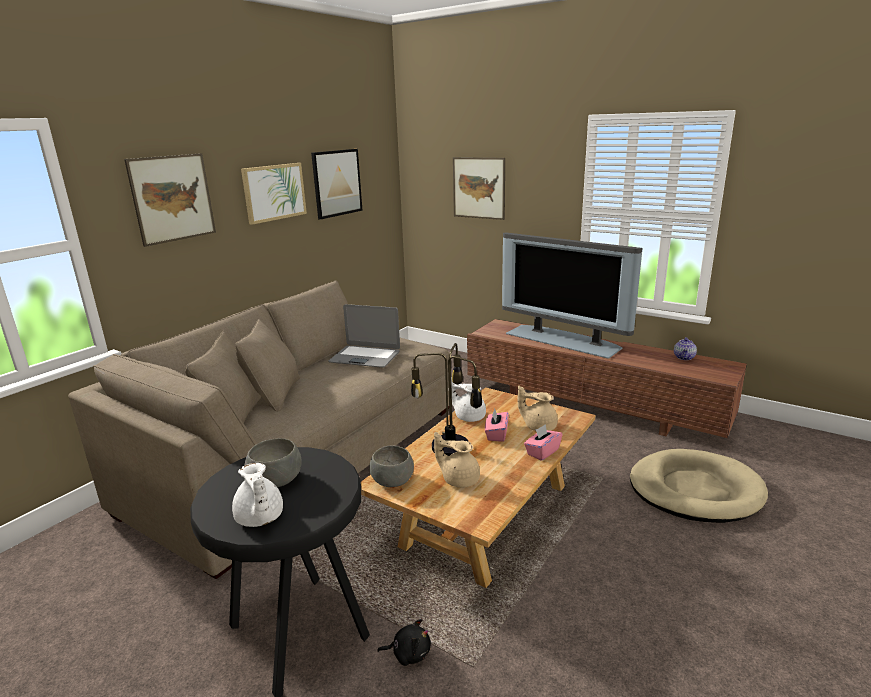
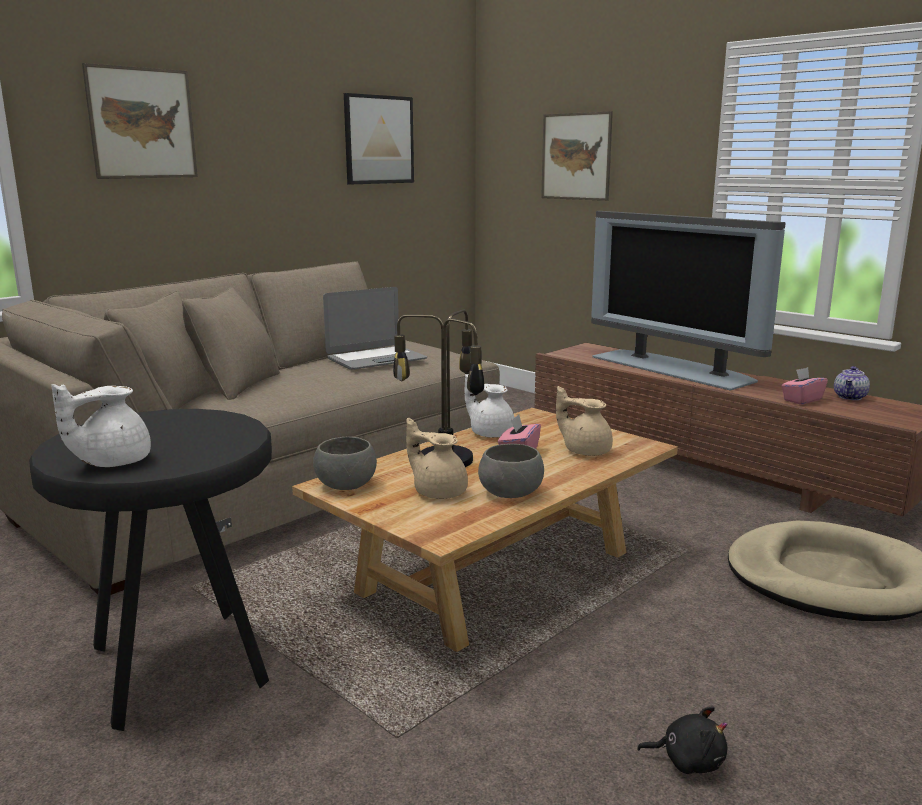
camera: 10 degrees right, 5 degrees down
(259, 518) = (112, 462): white teapot -> white teapot turned 60 degrees clockwise
(274, 192) = (285, 138): picture -> none
(276, 480) = (160, 433): grey bowl -> grey bowl (511, 492)
(365, 357) = (376, 359): laptop -> laptop turned 60 degrees counterclockwise
(409, 653) = (314, 709): black plush toy -> black plush toy (688, 760)
(542, 452) = (574, 476): pink tissue box -> pink tissue box (802, 400)

